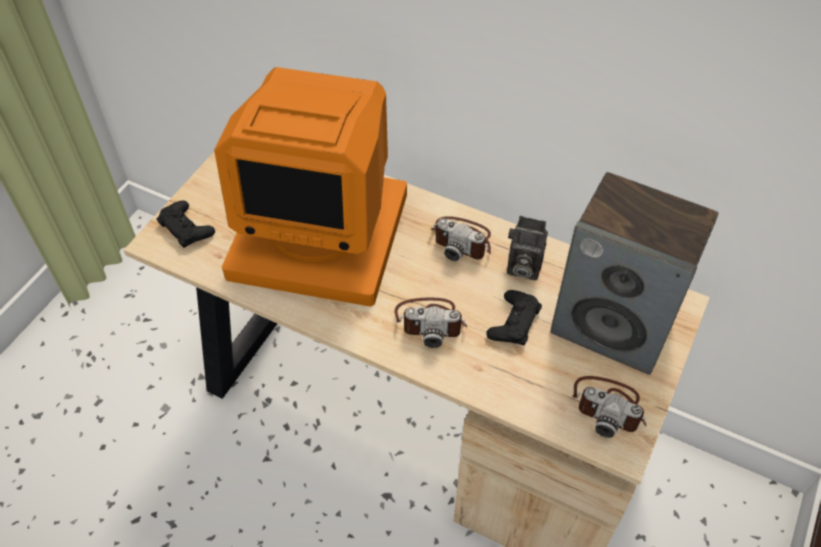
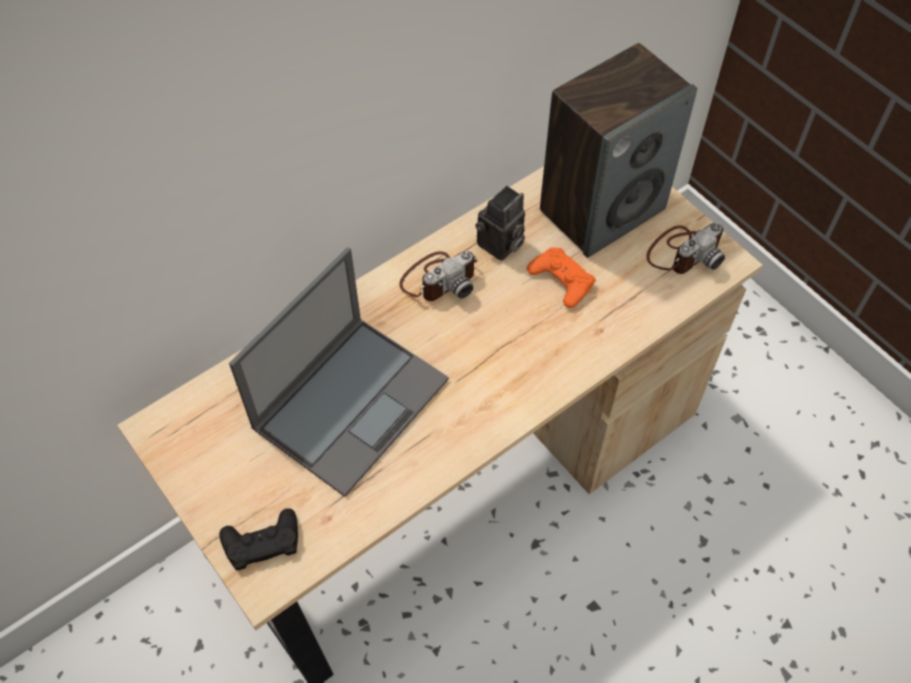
camera: 65 degrees left, 5 degrees up
(321, 231) = (352, 401): monitor -> laptop
(430, 321) = (526, 347): camera -> none
(514, 322) = (561, 280): black game controller -> orange game controller

